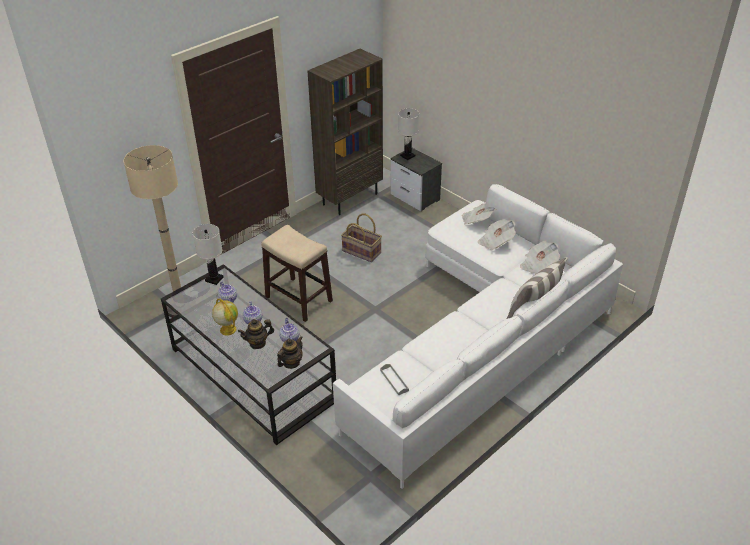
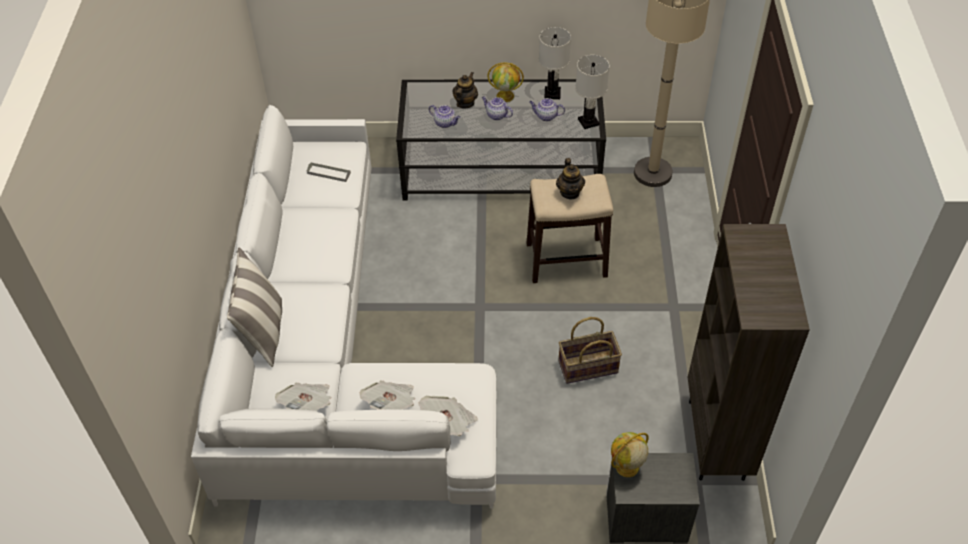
camera: 135 degrees right, 10 degrees up
(291, 363) = (416, 107): teapot -> teapot (570, 192)
(408, 156) = (676, 477): white table lamp -> white table lamp (552, 94)
(422, 168) = (626, 467): none -> globe

